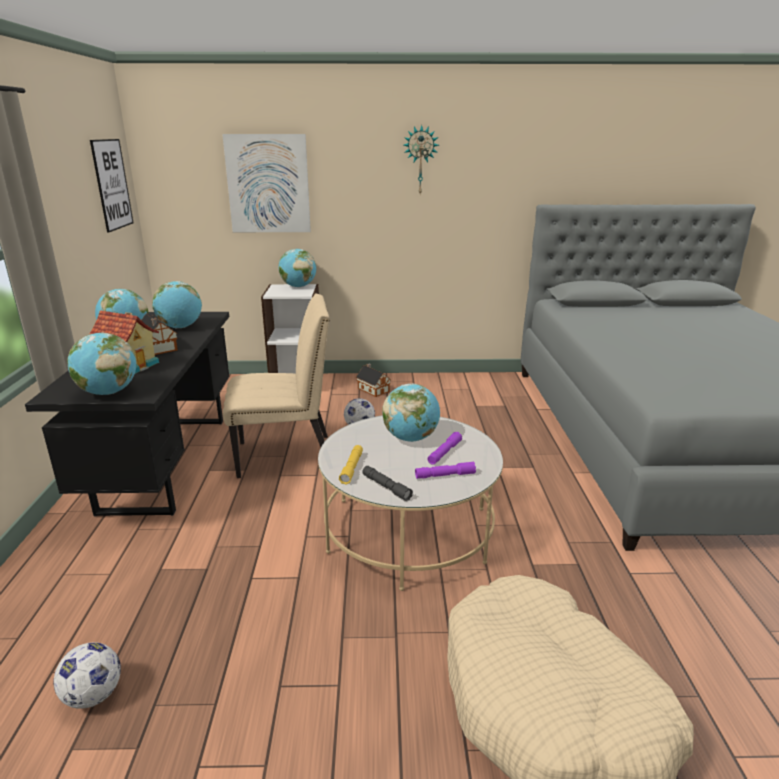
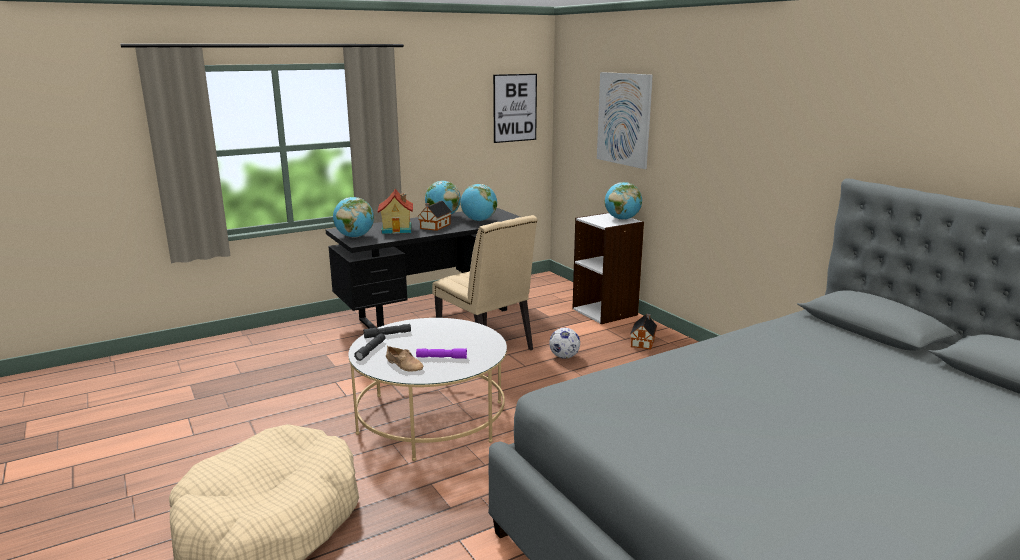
camera: 60 degrees right, 5 degrees down
(94, 695) = (223, 376): football -> none
(351, 468) = (387, 335): yellow flashlight -> grey flashlight
(411, 438) = (453, 342): globe -> none
(420, 160) = (740, 108): wall clock -> none
(445, 475) = (405, 365): purple flashlight -> beige shoe

